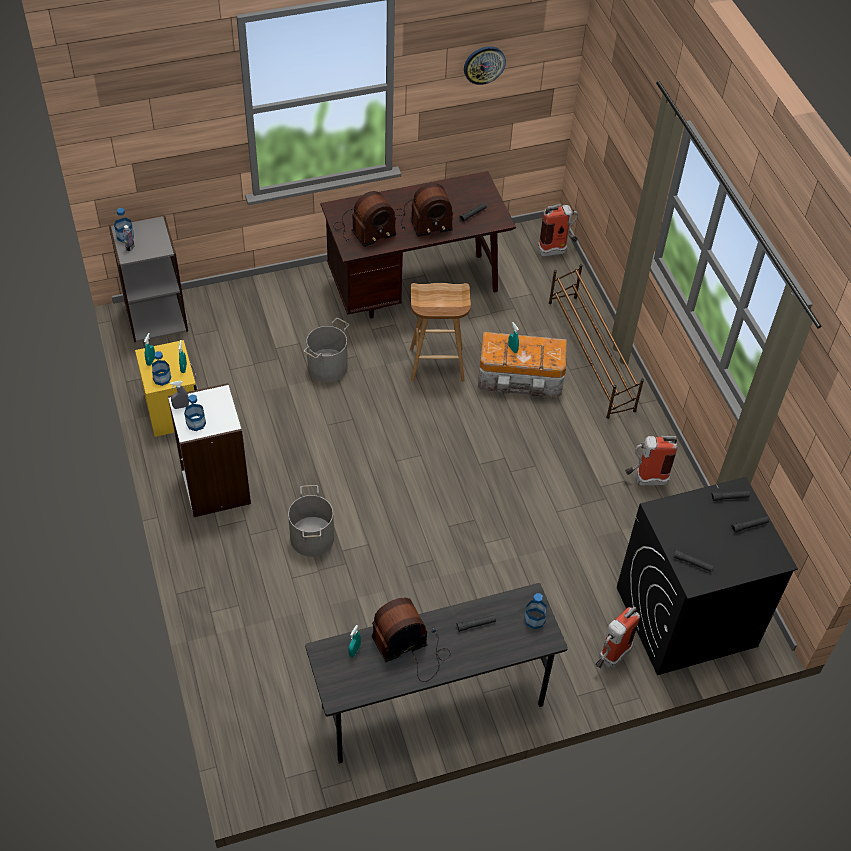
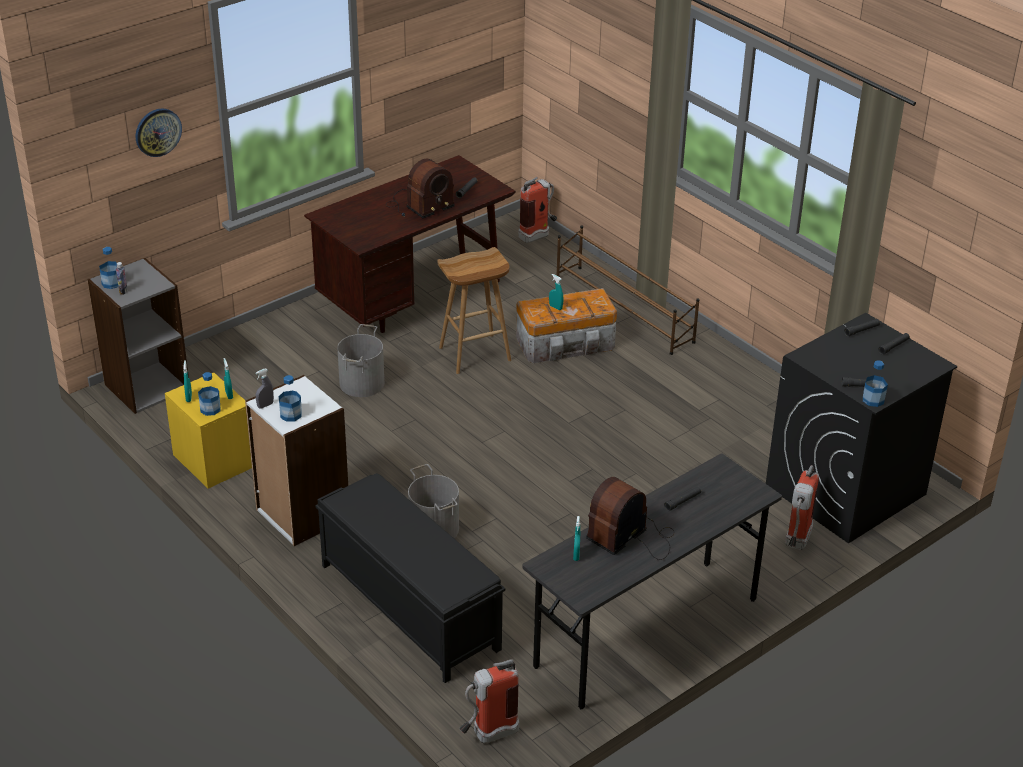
camera: 20 degrees left, 15 degrees down
(253, 609) = (408, 606): none -> black bench
(363, 230) = (363, 226): radio -> none
(484, 64) = (439, 35): wall clock -> wall clock (158, 132)
(534, 619) = (736, 482): bottle -> bottle (873, 400)
(644, 480) = (738, 394): fire extinguisher -> fire extinguisher (488, 735)

